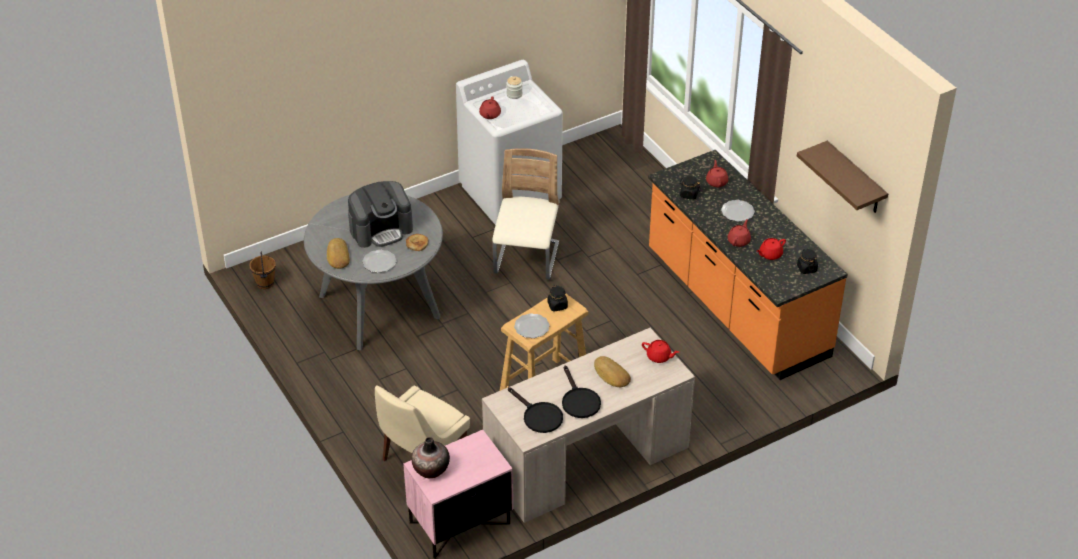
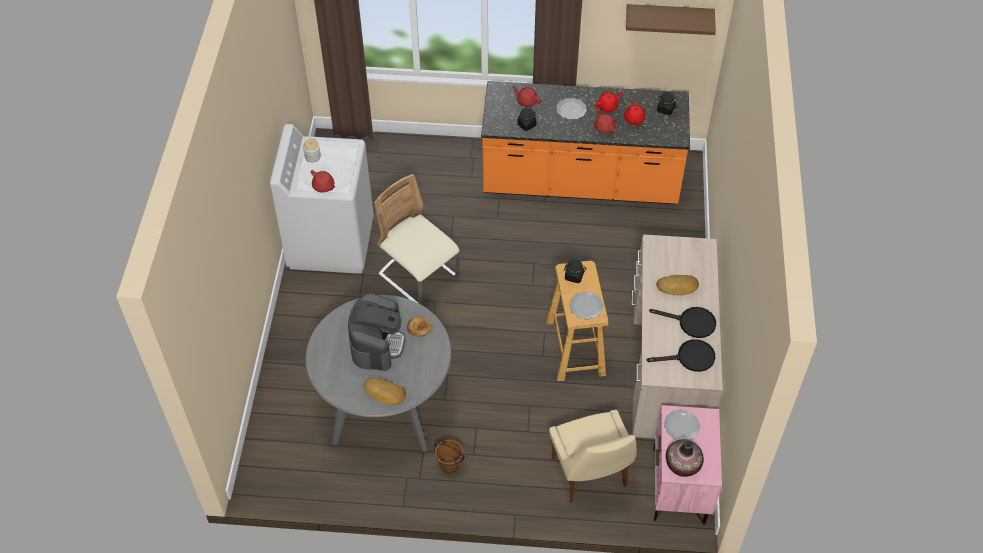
camera: 55 degrees left, 10 degrees up
(265, 283) = (279, 478): brown bucket -> brown bucket (449, 465)
(380, 262) = (420, 366): plate -> plate (681, 425)
(659, 357) = (680, 247): red teapot -> red teapot (608, 106)

